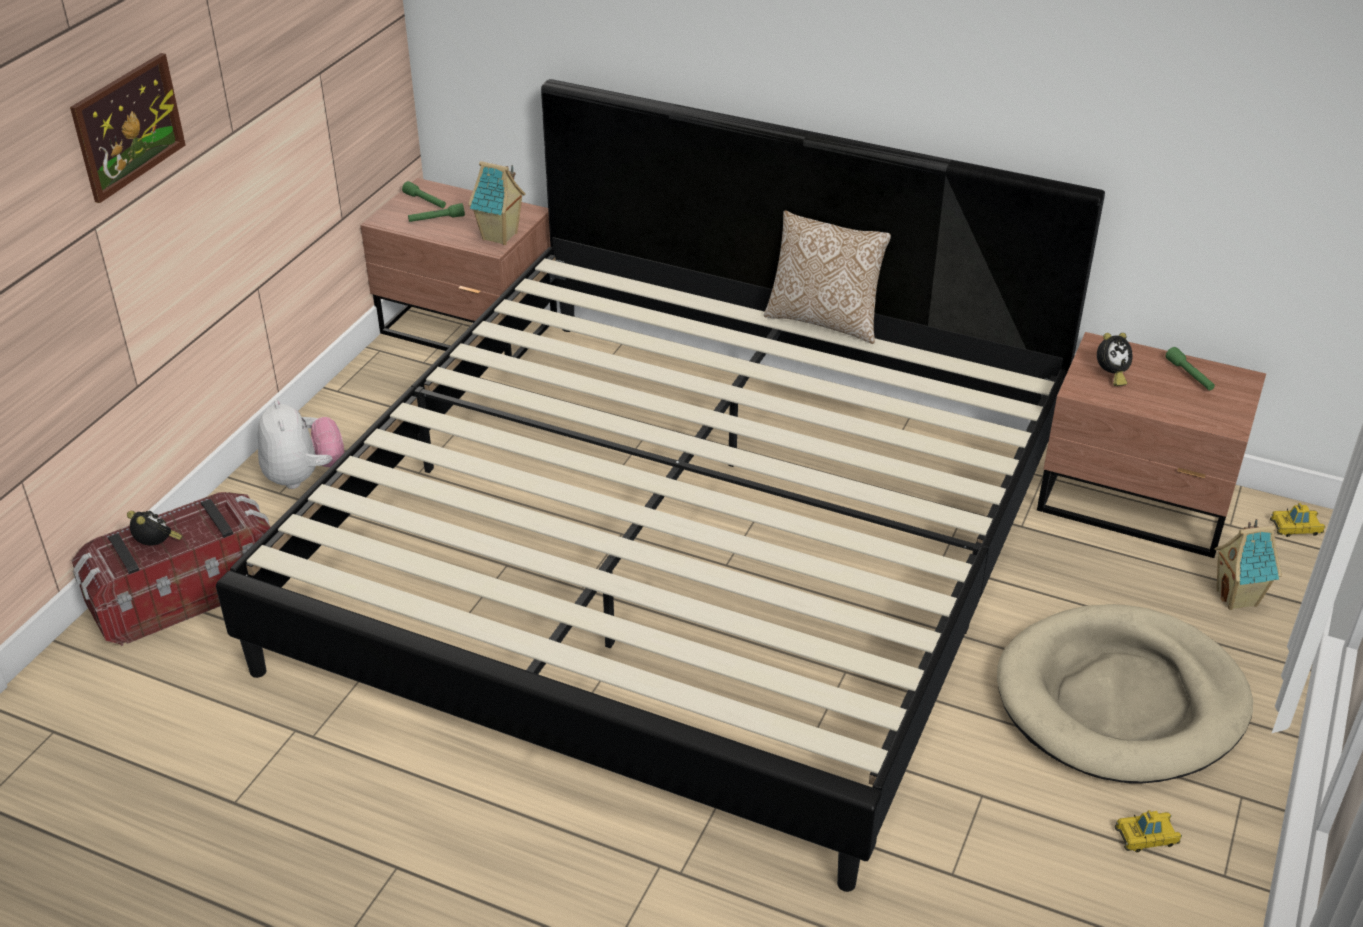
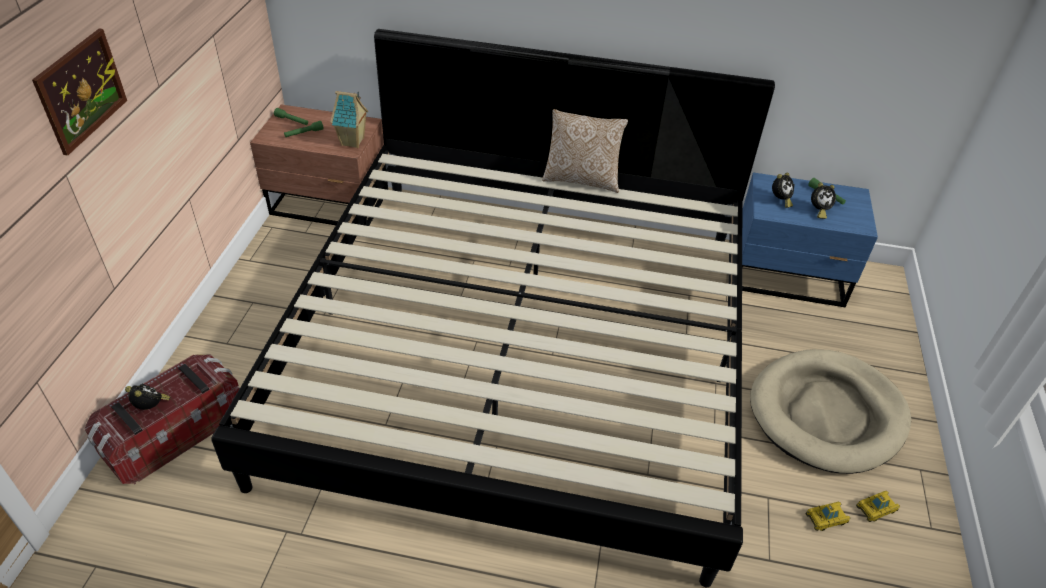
camera: 15 degrees left, 5 degrees up
(304, 476) = (242, 328): plush toy -> none
(1137, 503) = (788, 276): brown nightstand -> blue nightstand
(1166, 396) = (818, 211): none -> alarm clock
(1238, 598) = (868, 332): toy house -> none
(1296, 527) = (883, 280): toy car -> toy car (826, 518)

